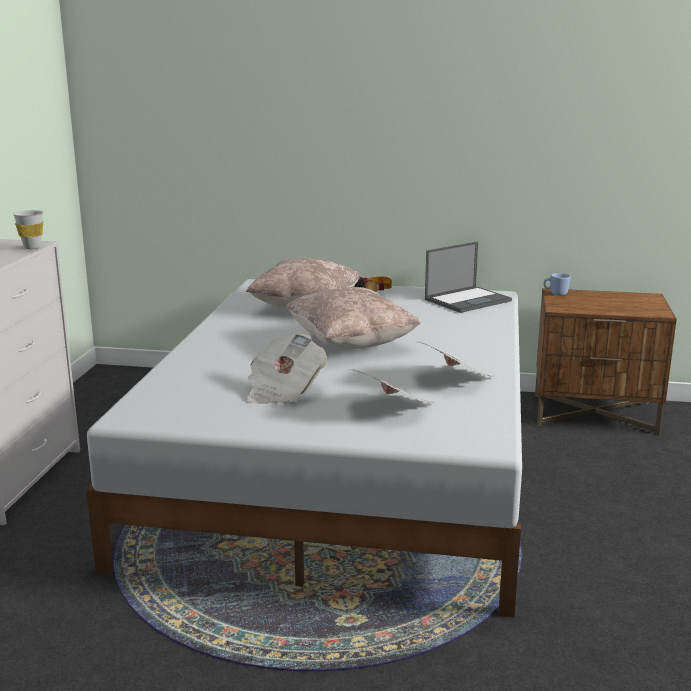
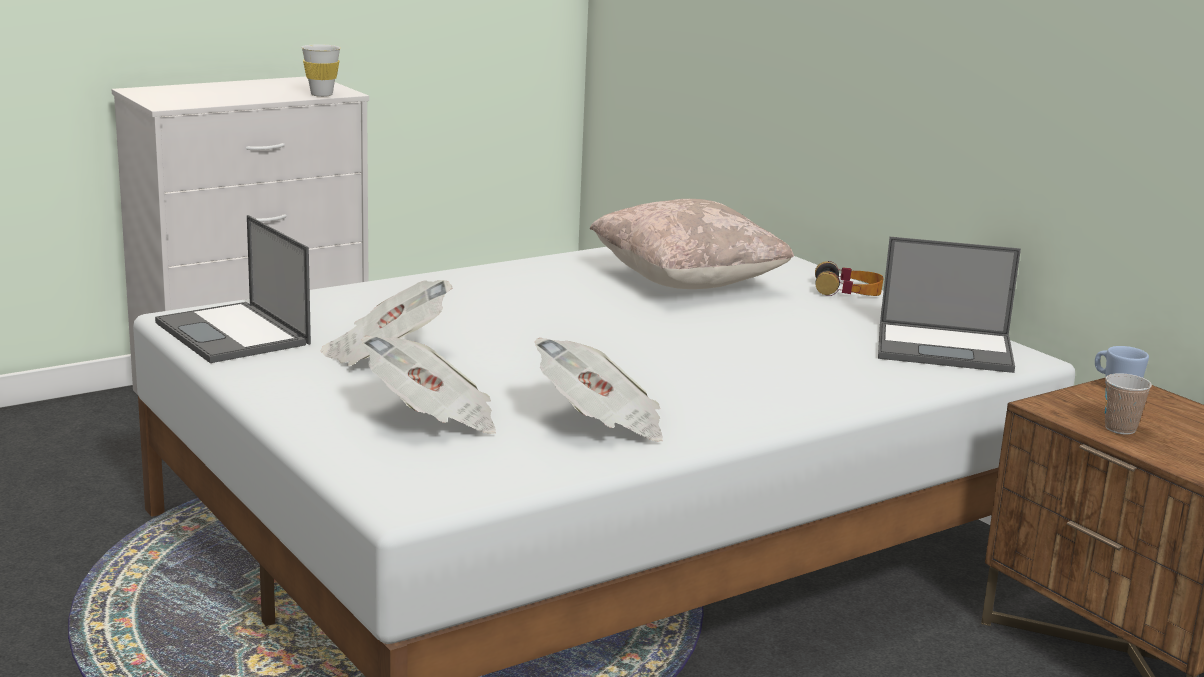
camera: 45 degrees right, 0 degrees up
(180, 414) = (234, 334): none -> laptop
(351, 344) = (610, 339): beige pillow -> none
(595, 308) = (1120, 428): none -> cup

